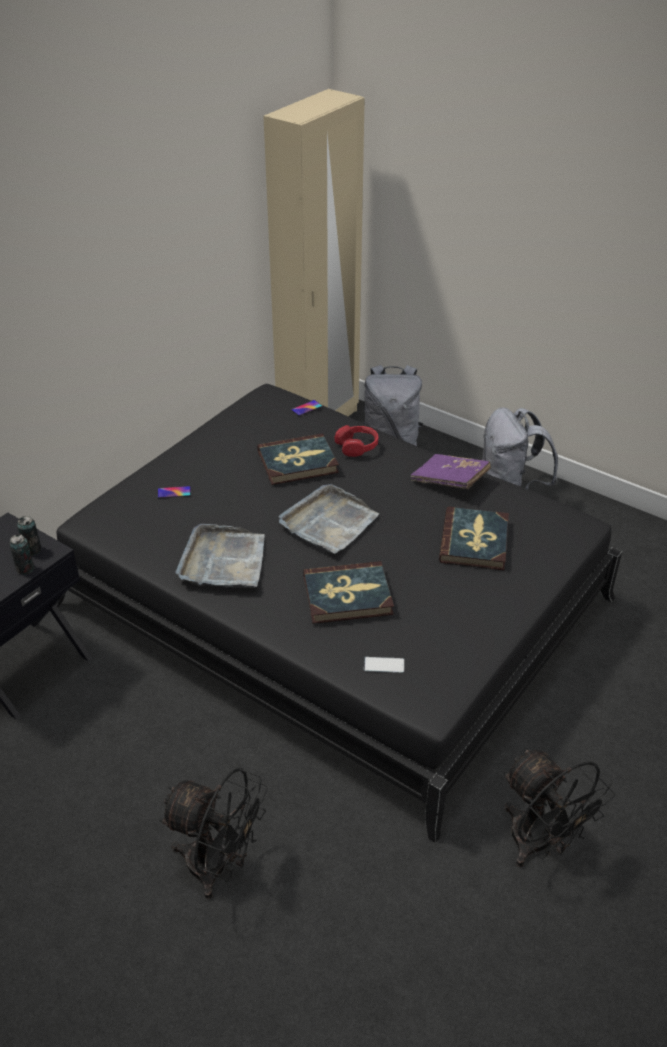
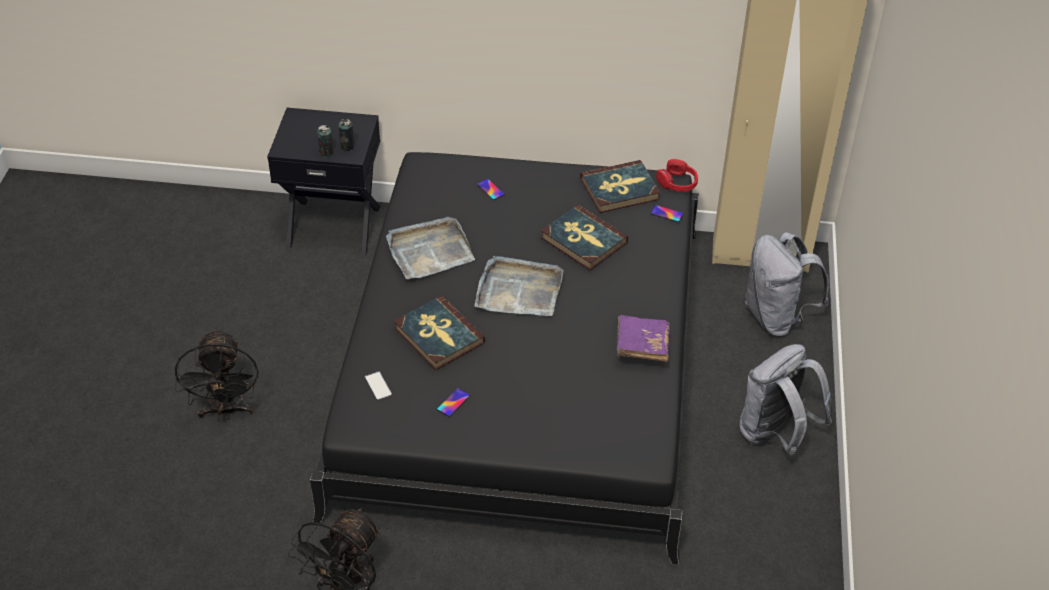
camera: 60 degrees right, 5 degrees up
(357, 446) = (639, 268): red headphones -> red headphones (677, 183)
(443, 618) = (453, 402): none -> phone
(475, 541) = (566, 391): book -> book (620, 189)

